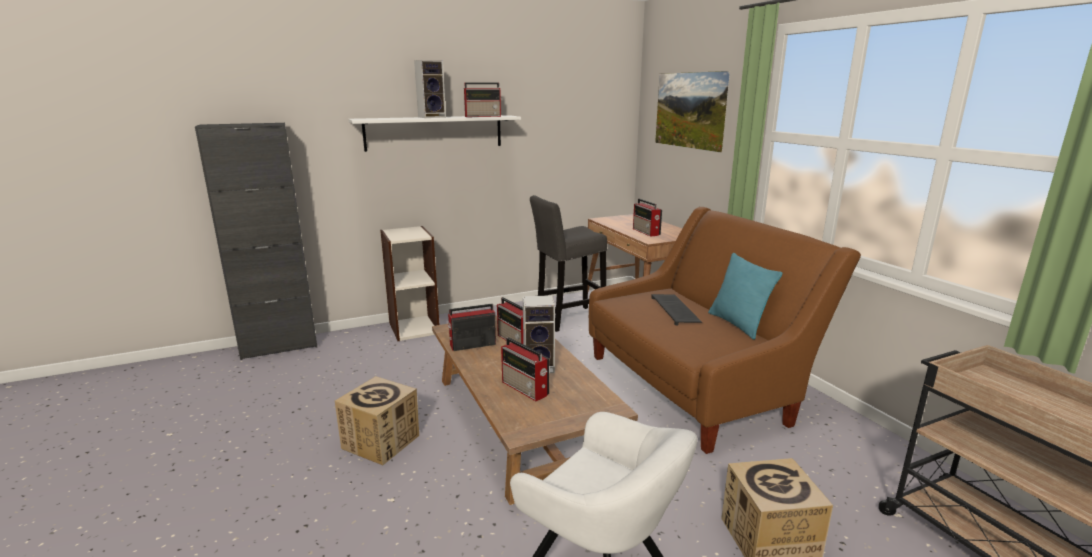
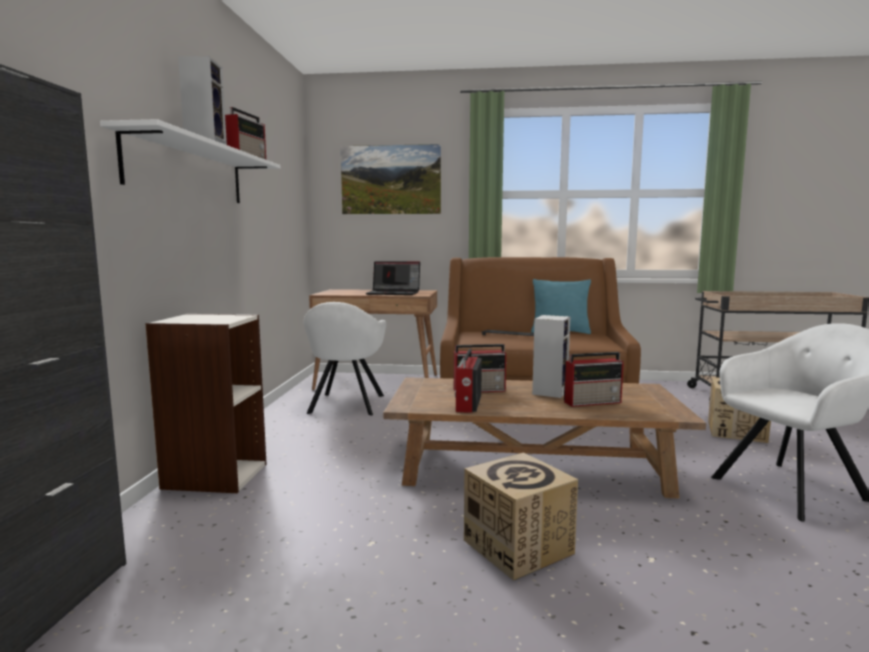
camera: 60 degrees left, 10 degrees down
(567, 319) = (346, 405): grey stool -> white armchair
(646, 232) = (394, 293): radio -> laptop

